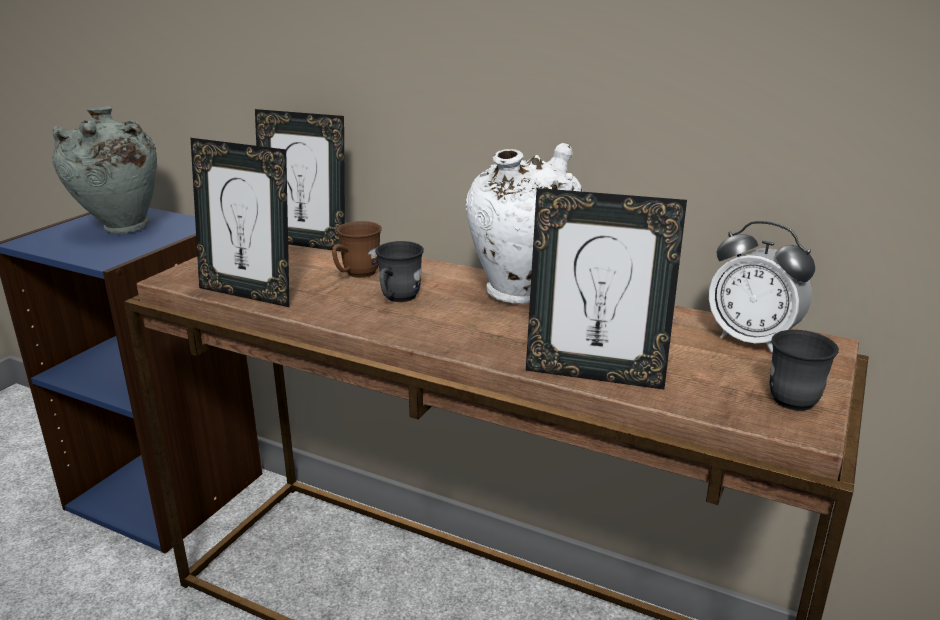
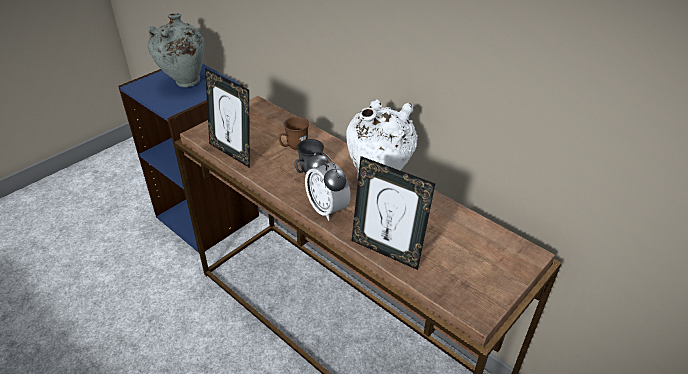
camera: 15 degrees right, 15 degrees up
(306, 243) = (276, 114): picture frame -> none
(752, 340) = (489, 242): alarm clock -> alarm clock (327, 209)
(792, 395) = (486, 289): grey mug -> none

